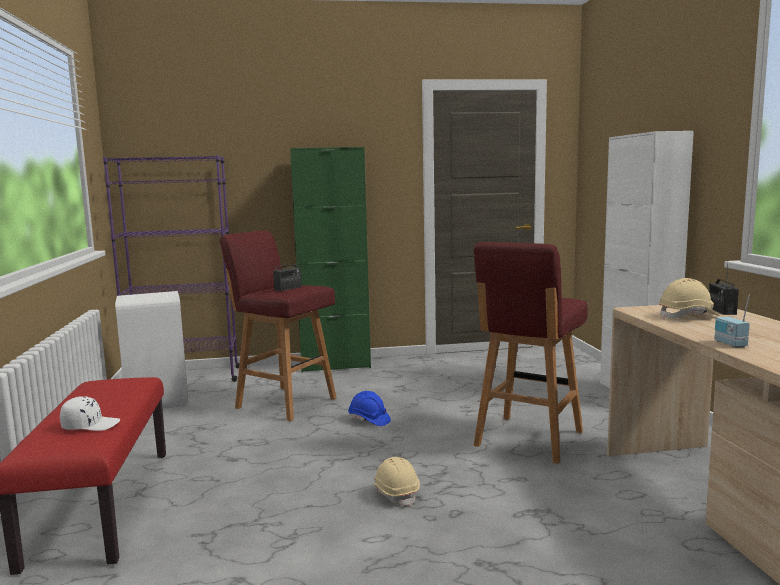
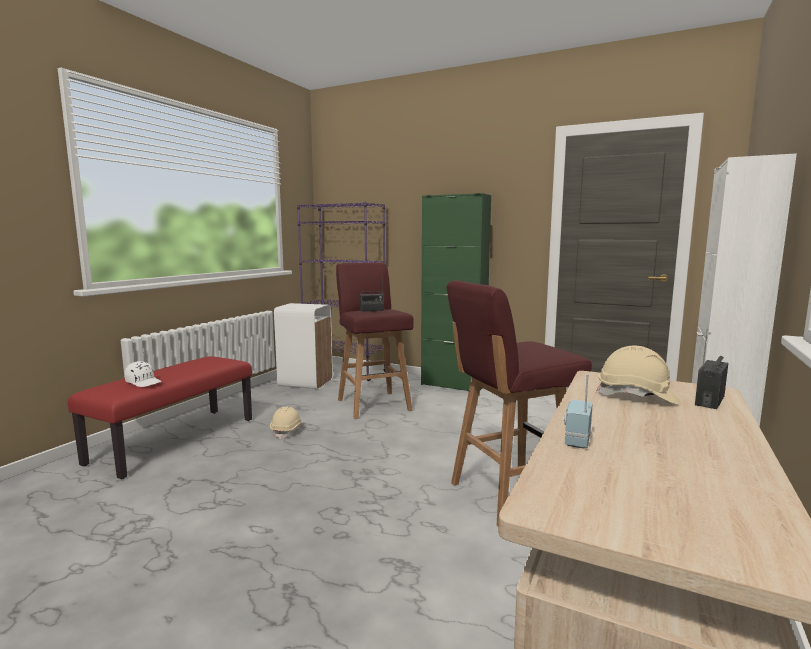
camera: 35 degrees right, 0 degrees up
(369, 420) = (406, 434): blue hard hat -> none
(395, 493) = (328, 500): beige hard hat -> beige hard hat (287, 431)

